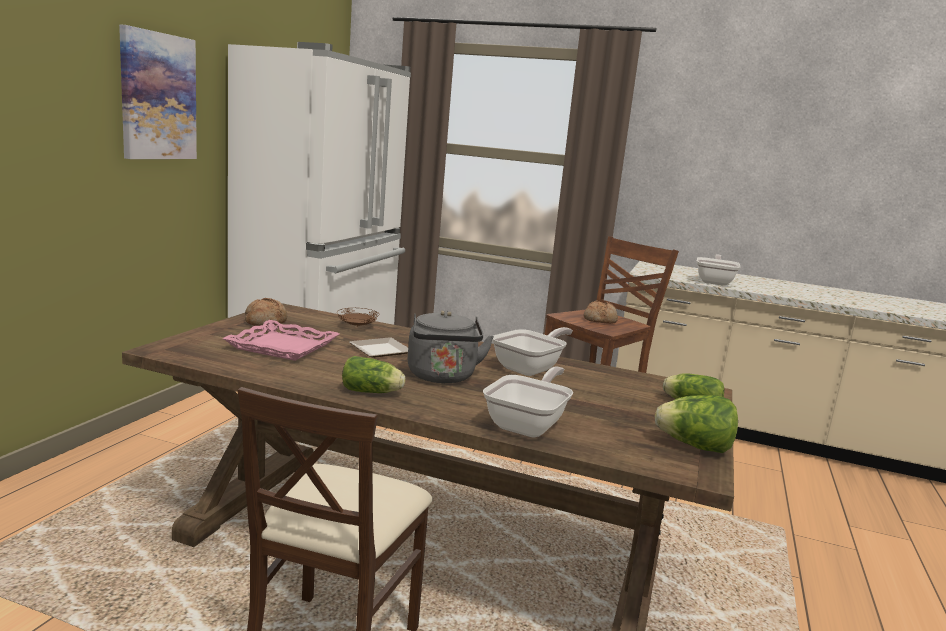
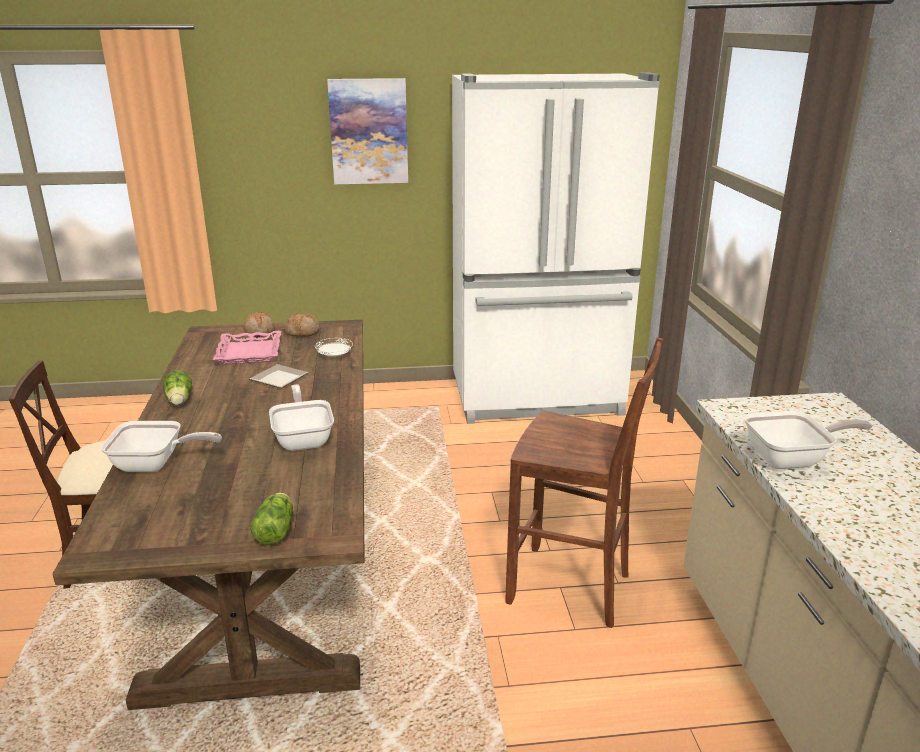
camera: 65 degrees right, 10 degrees up
(357, 326) = (334, 356): brown plate -> white plate
(442, 377) = (237, 413): grey kettle -> none
(531, 368) = (303, 438): frying pan -> frying pan turned 120 degrees counterclockwise
(600, 320) = (572, 440): bread -> bread (260, 331)
(694, 446) = (155, 543): lettuce -> none

